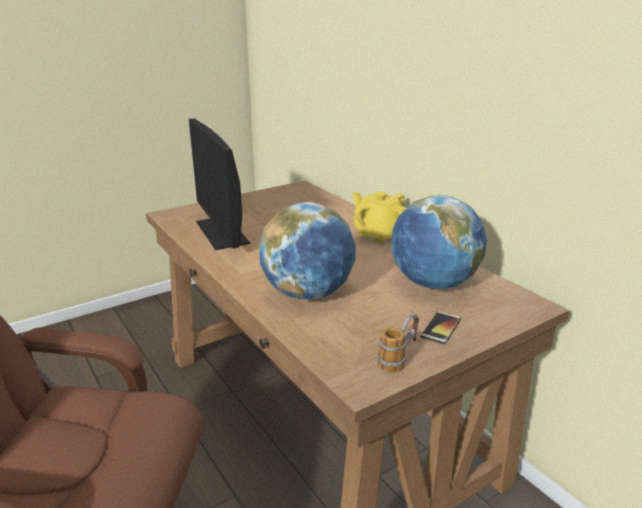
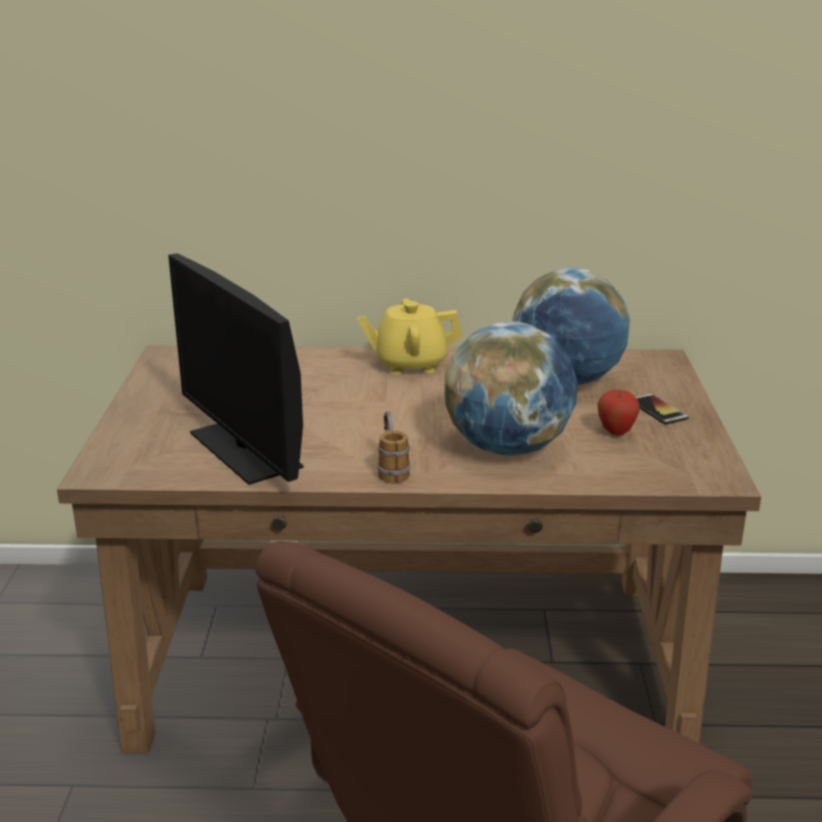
camera: 55 degrees left, 0 degrees up
(222, 232) = (245, 450): monitor -> monitor turned 45 degrees clockwise
(380, 322) = (616, 432): none -> apple
(398, 359) = (693, 447): mug -> mug (391, 468)

